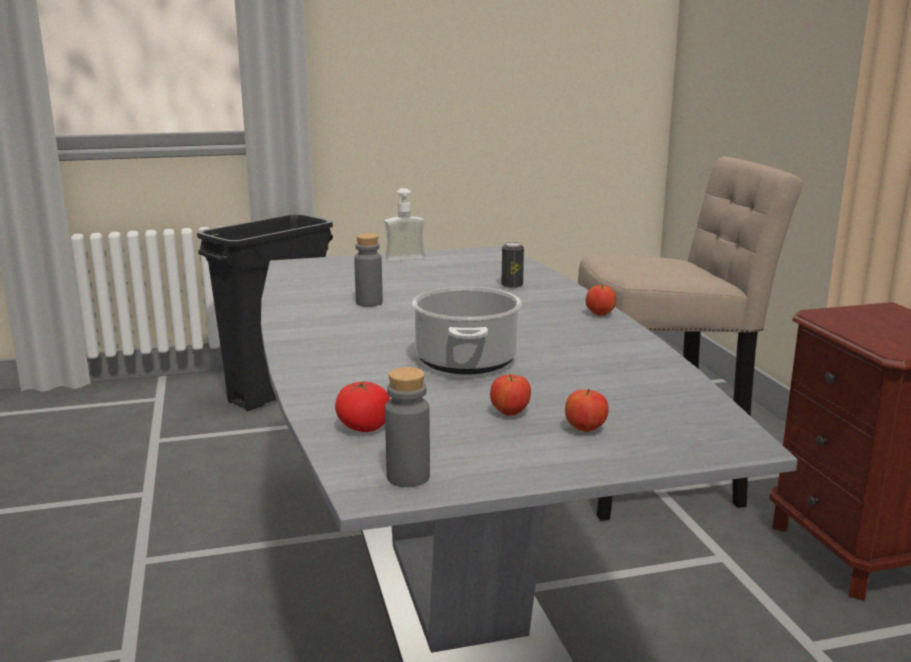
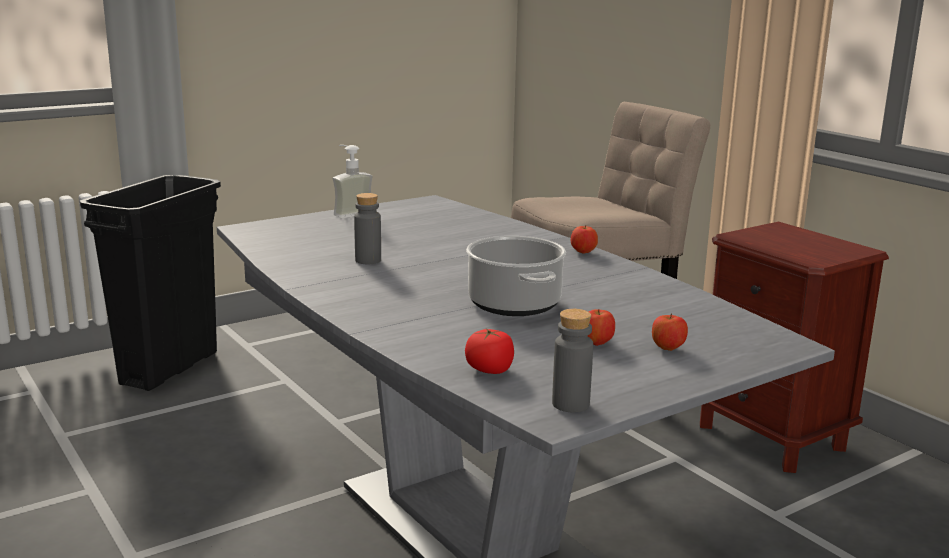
camera: 20 degrees left, 0 degrees up
(512, 285) = (481, 233): can -> none

